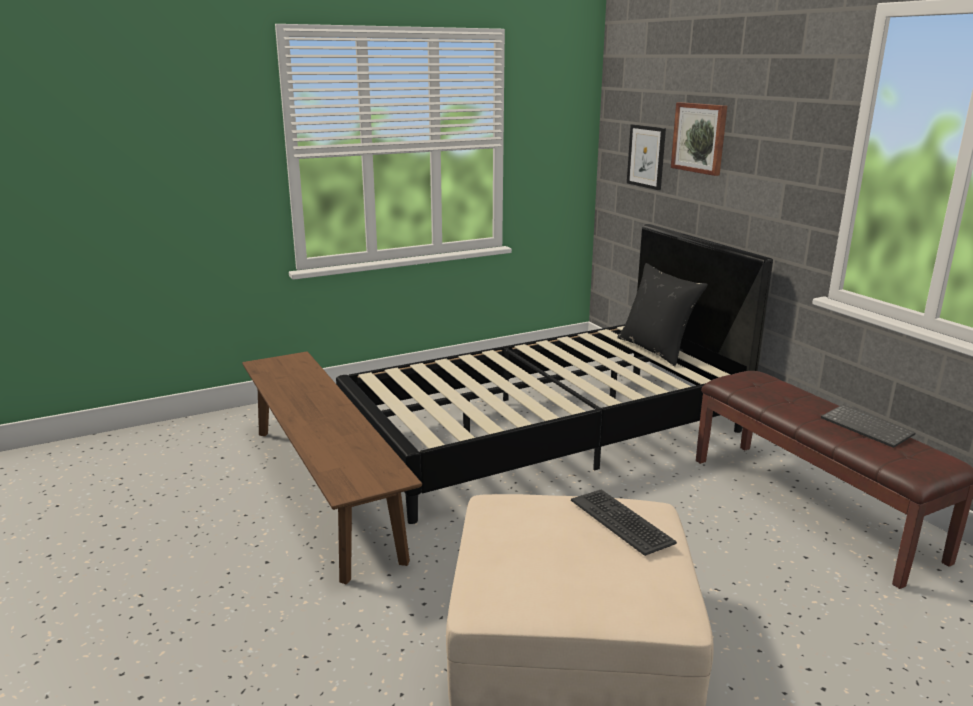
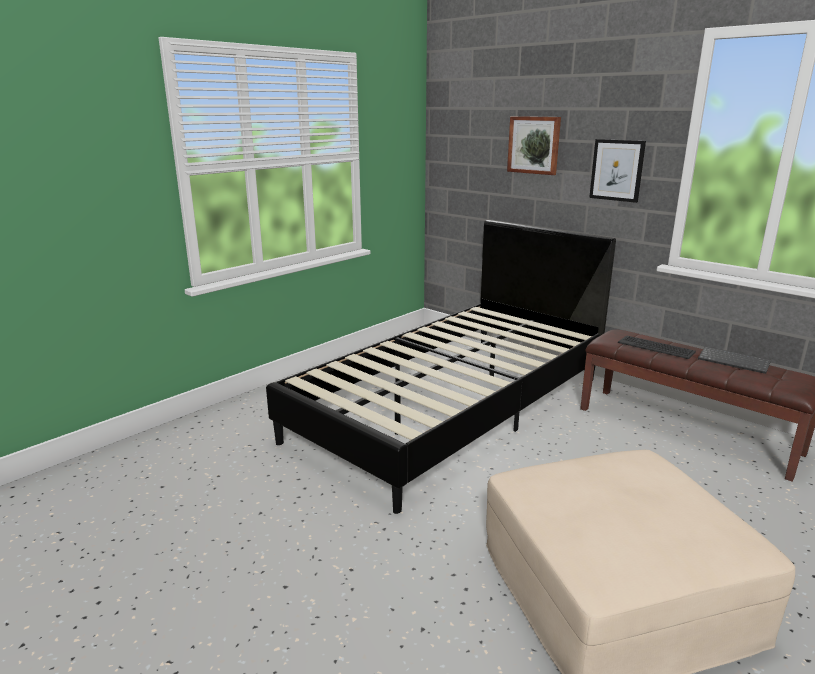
camera: 20 degrees left, 0 degrees up
(323, 489) = (291, 498): brown bench -> none
(622, 521) = (640, 473): keyboard -> keyboard (656, 347)
(646, 156) = (479, 164): picture -> picture (617, 170)
(656, 349) = (516, 322): black pillow -> none

